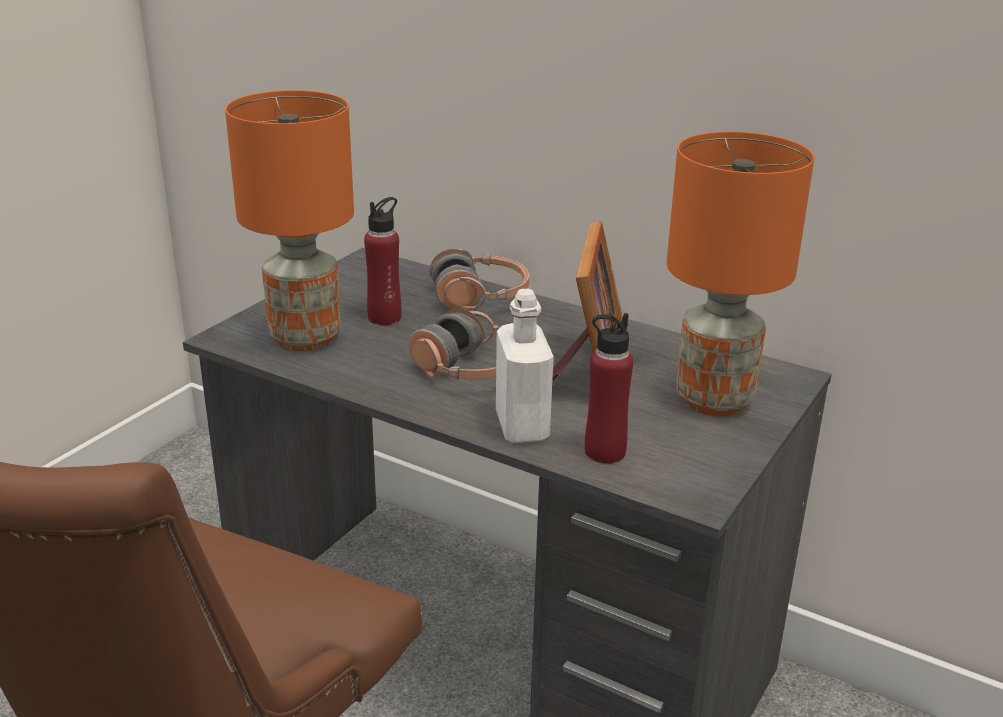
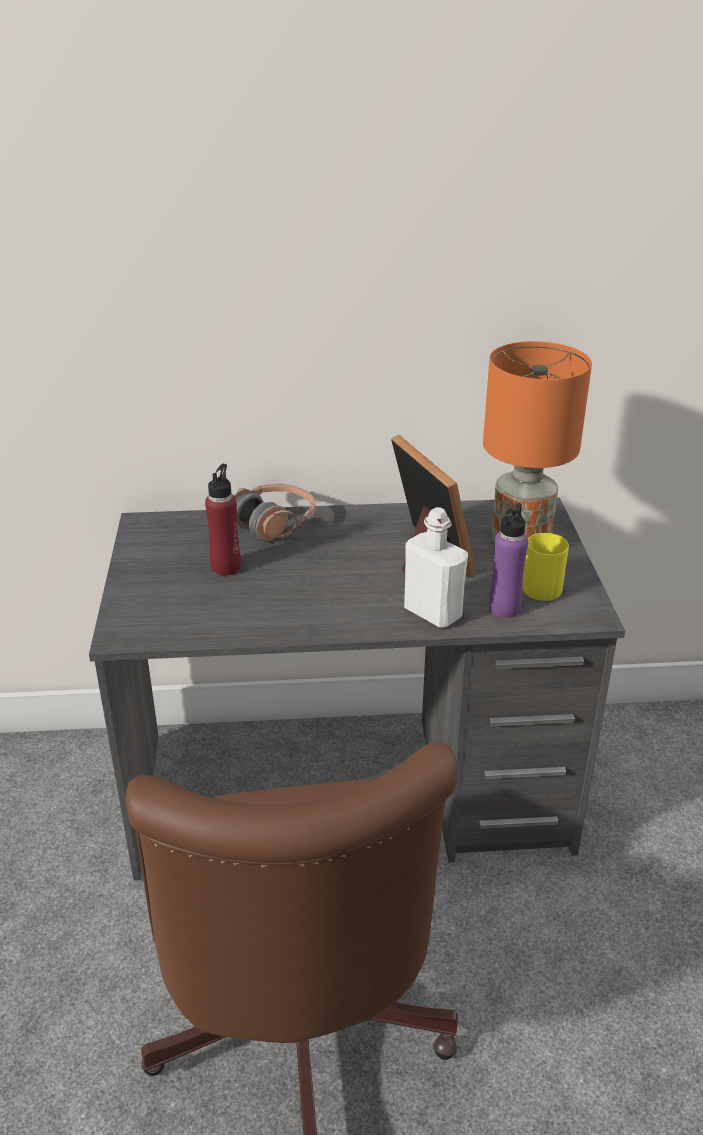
camera: 35 degrees left, 5 degrees up
(304, 338) = (188, 610): orange table lamp -> none
(469, 369) = (343, 585): headphones -> none
(604, 452) = (504, 608): red bottle -> purple bottle
(684, 449) = (545, 586): none -> yellow mug

